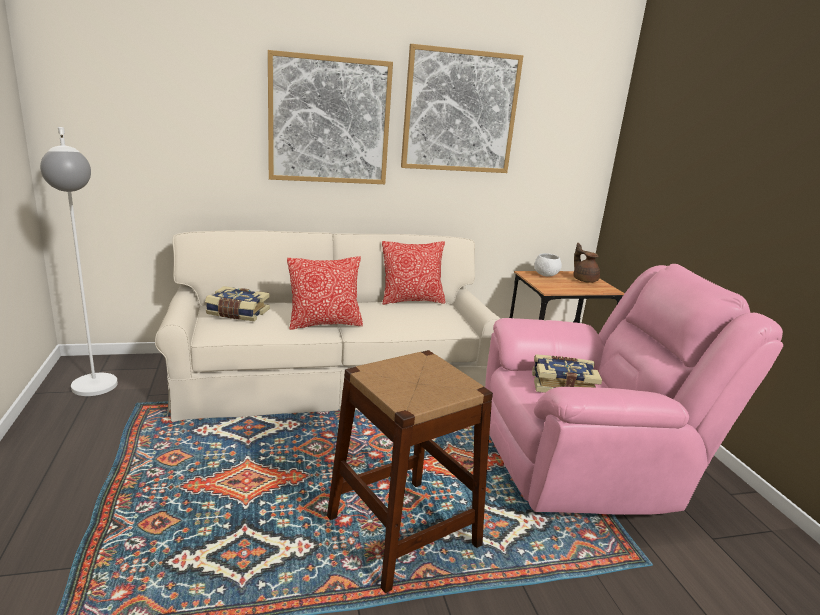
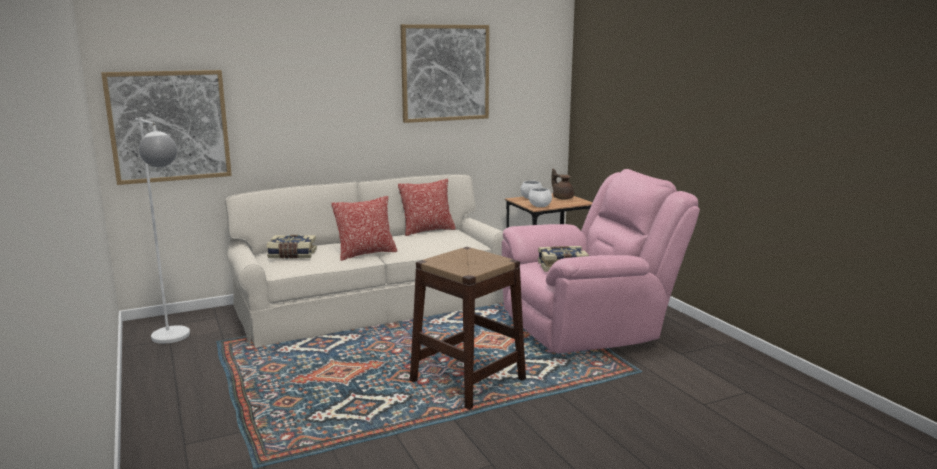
camera: 10 degrees left, 5 degrees down
(329, 120) = (342, 90): picture -> picture (169, 126)
(553, 288) = (539, 206): none -> white bowl

